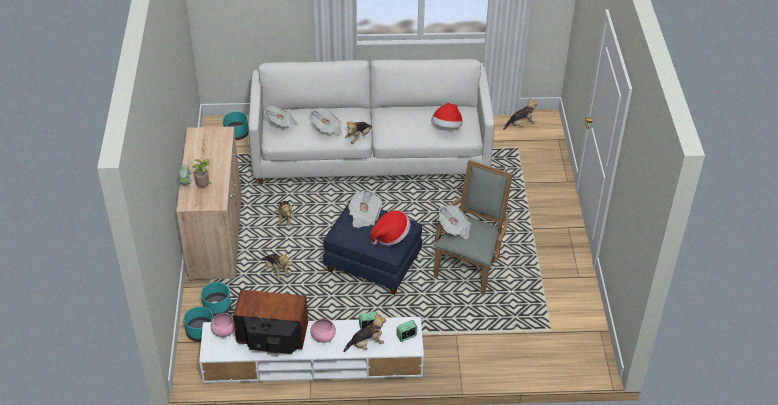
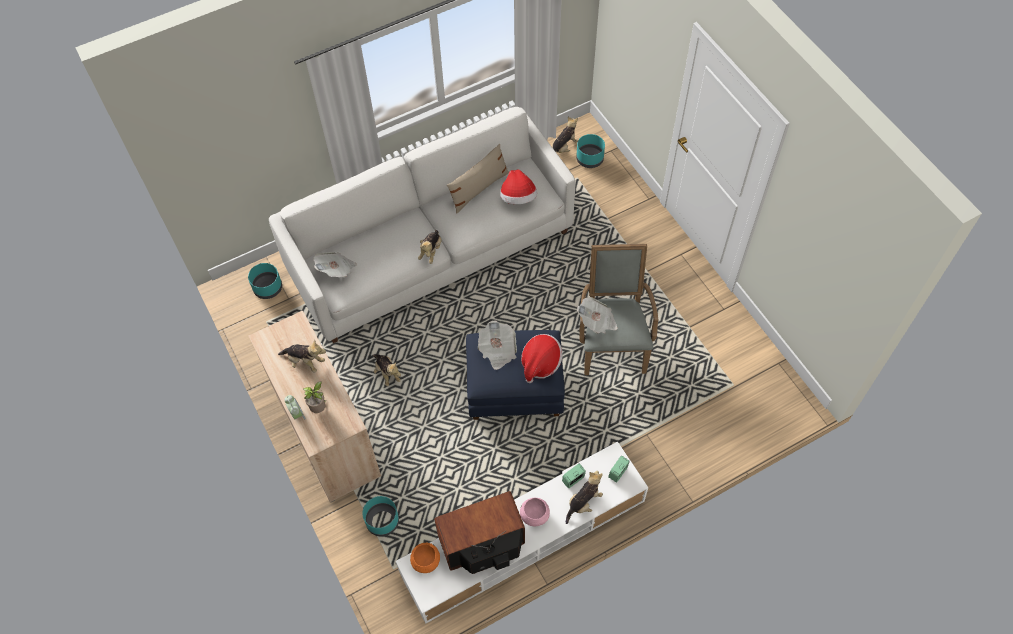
camera: 25 degrees left, 15 degrees up
(200, 332) = (384, 561): turquoise planter -> turquoise planter (590, 159)
(224, 331) = (425, 561): pink bowl -> orange bowl
(276, 270) = (418, 444): plush toy -> plush toy (305, 361)
(327, 129) = (393, 256): newspaper -> none
(420, 111) = (478, 189): none -> beige pillow

